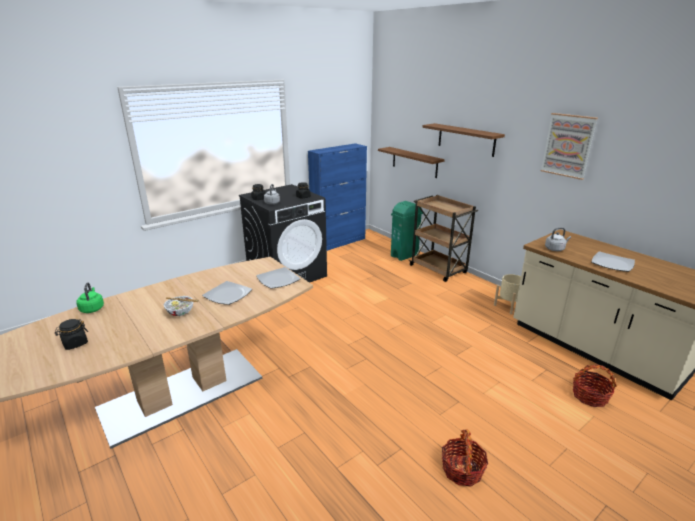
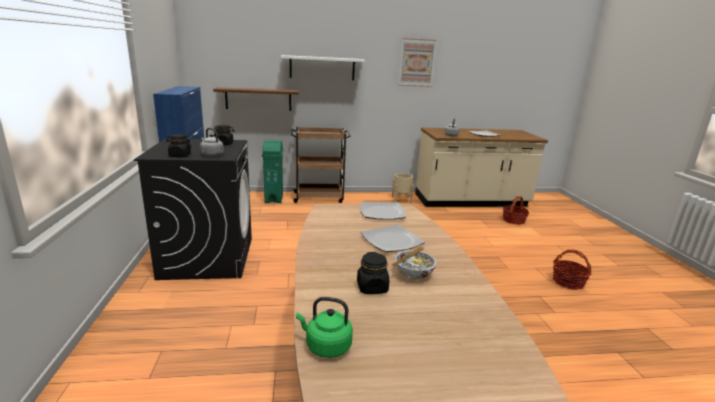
camera: 60 degrees left, 5 degrees down
(75, 343) = (448, 376): black jar -> black jar (372, 288)
(466, 139) = (322, 68): brown shelf -> white shelf

